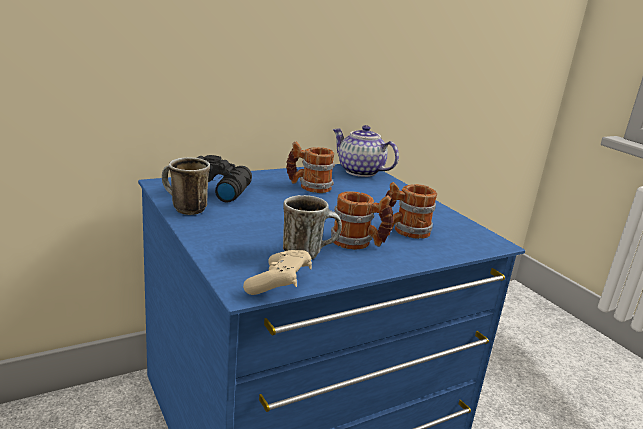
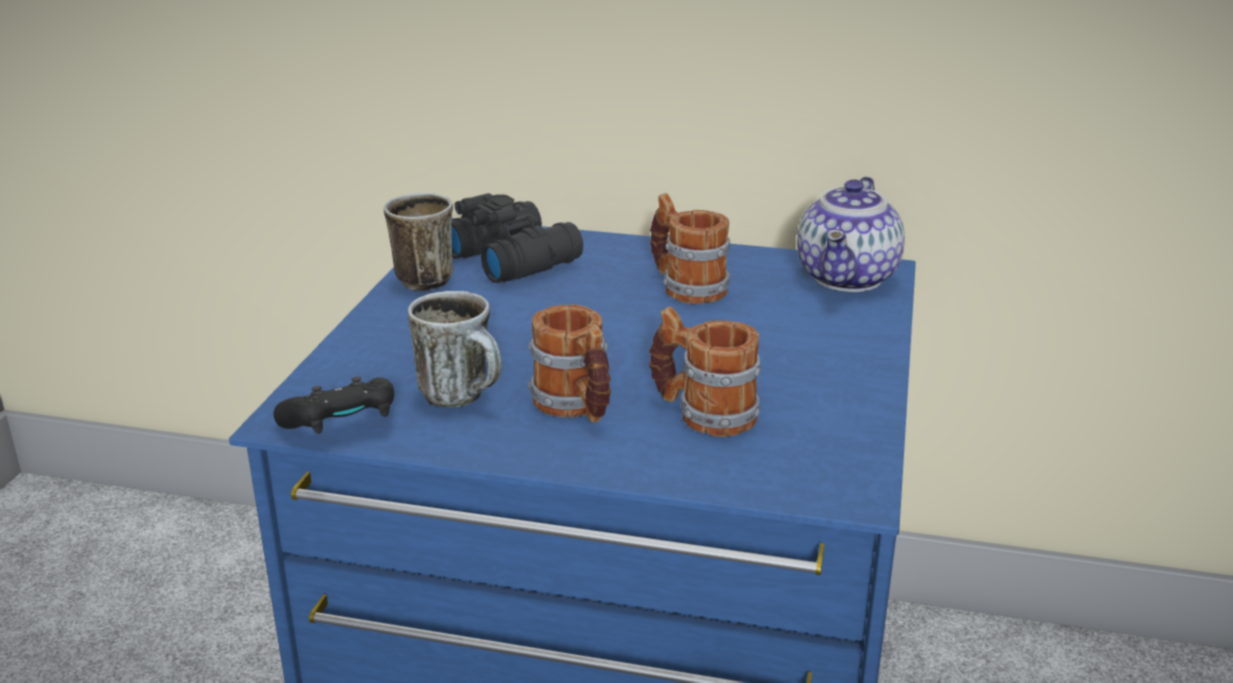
camera: 45 degrees right, 5 degrees up
(279, 284) = (342, 427): beige game controller -> black game controller
(359, 172) = (849, 278): teapot -> teapot turned 150 degrees counterclockwise

